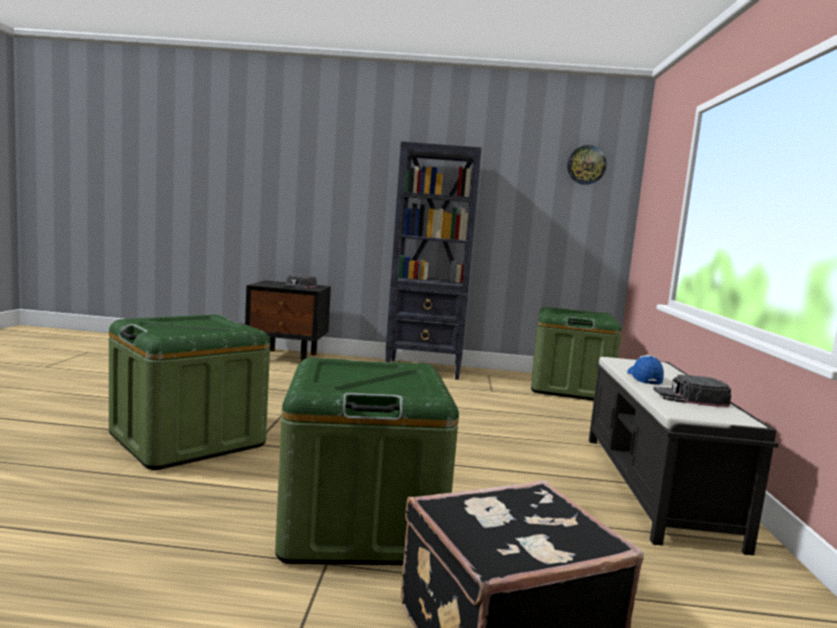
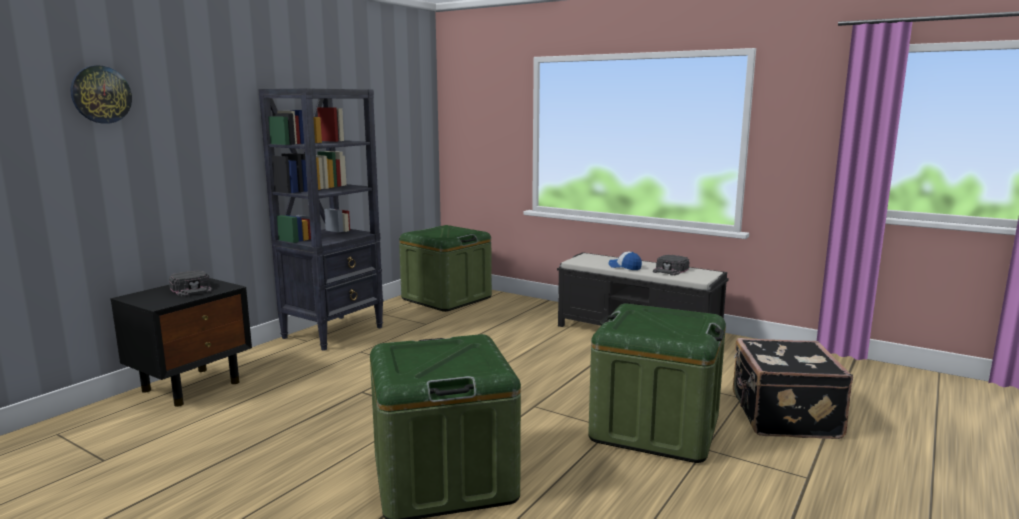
camera: 60 degrees left, 5 degrees up
(586, 165) = (404, 92): wall clock -> wall clock (101, 94)

